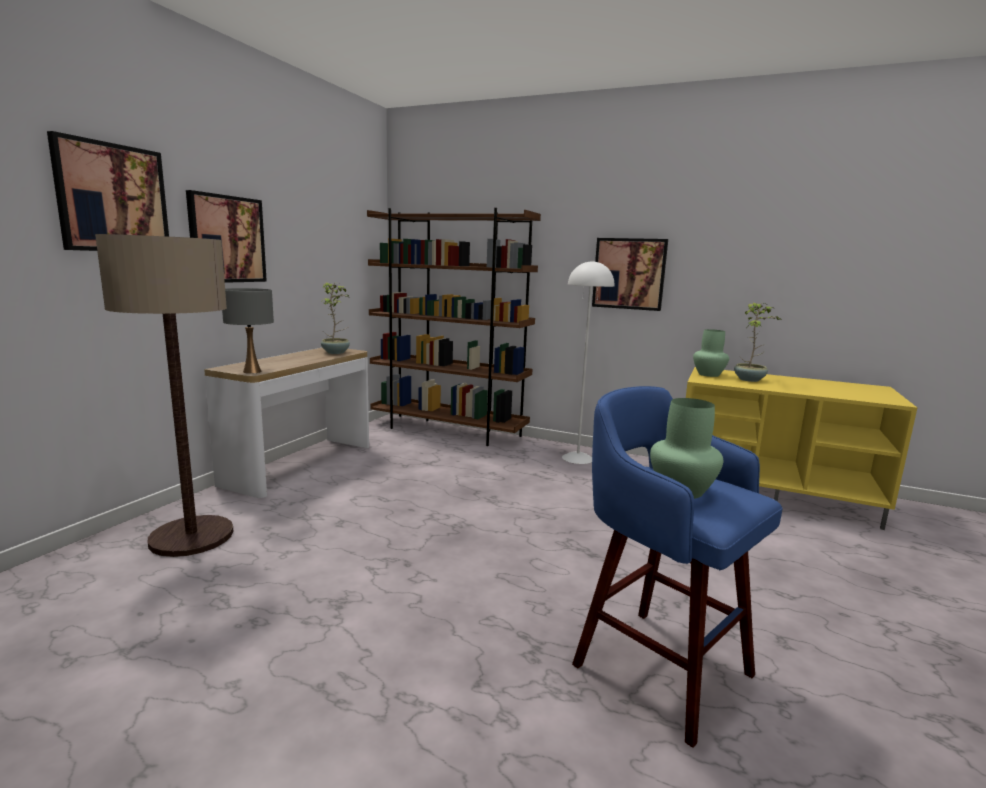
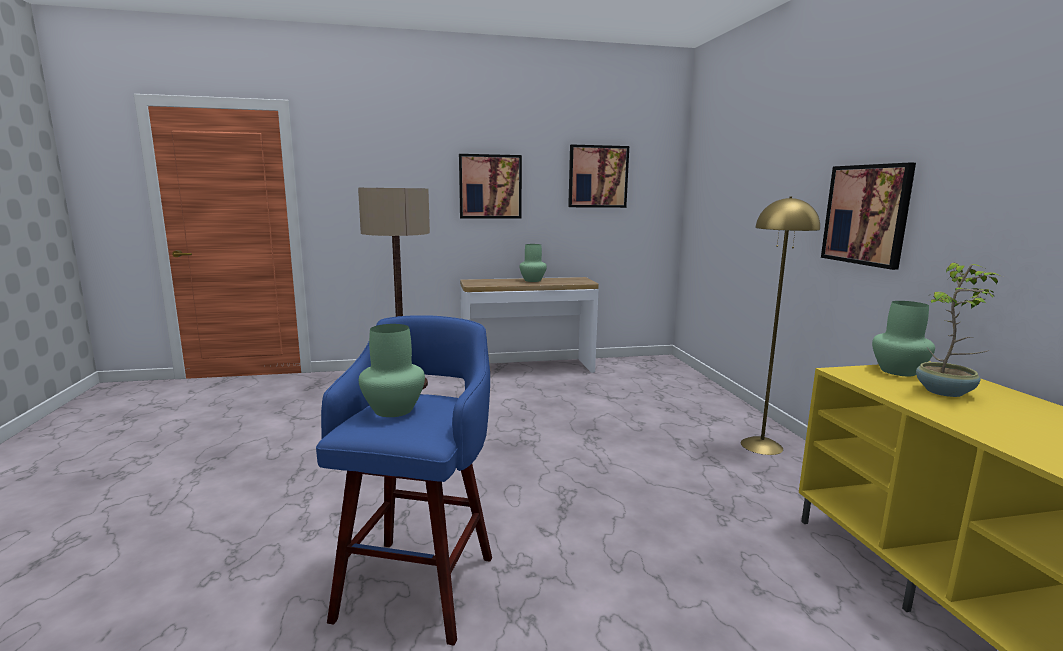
camera: 55 degrees right, 0 degrees up
(112, 198) = (407, 164): picture -> picture (598, 176)
(251, 371) = (474, 284): grey table lamp -> none
(296, 357) = (532, 280): none -> green vase
(336, 352) = (571, 281): potted plant -> none
(448, 431) = (688, 381): brown bookcase -> none
(577, 458) = (761, 445): white floor lamp -> yellow floor lamp

